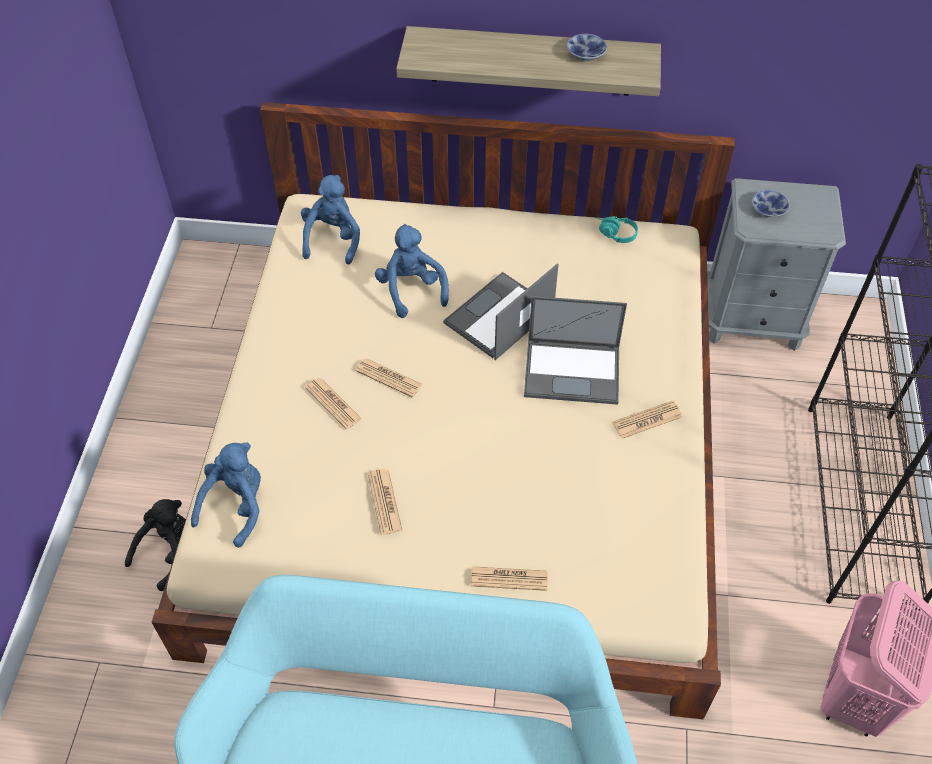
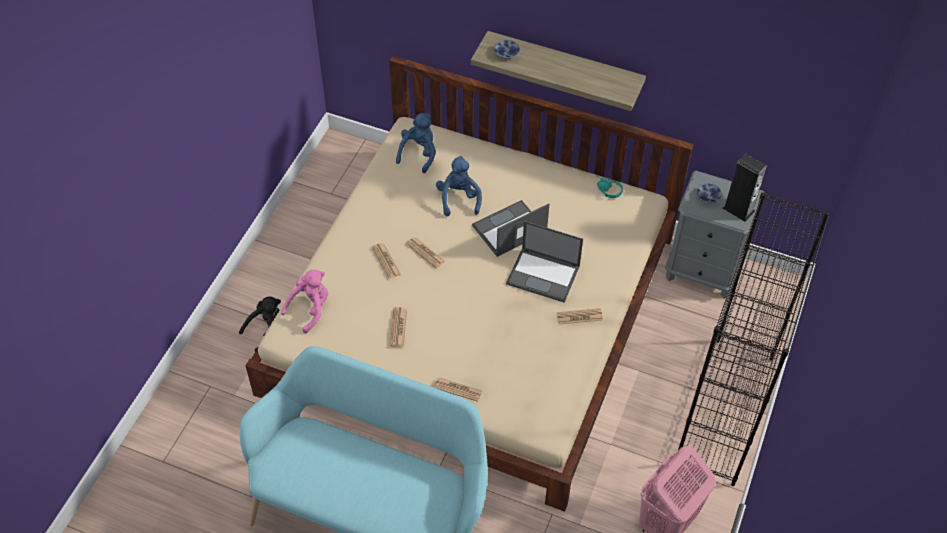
camera: 15 degrees right, 0 degrees up
(236, 506) = (310, 309): blue plush toy -> pink plush toy
(586, 55) = (593, 74): bowl -> bowl (506, 54)
(816, 217) = (738, 209): none -> speaker

